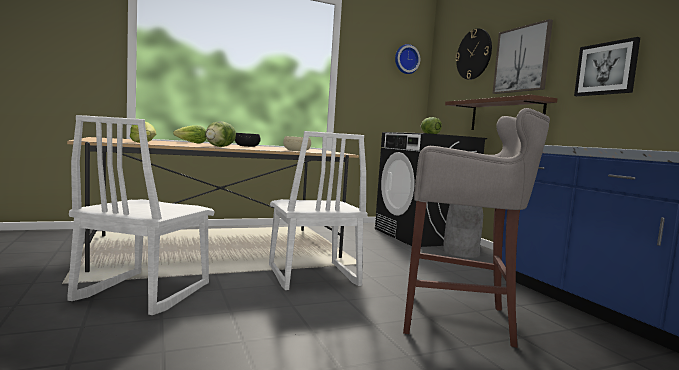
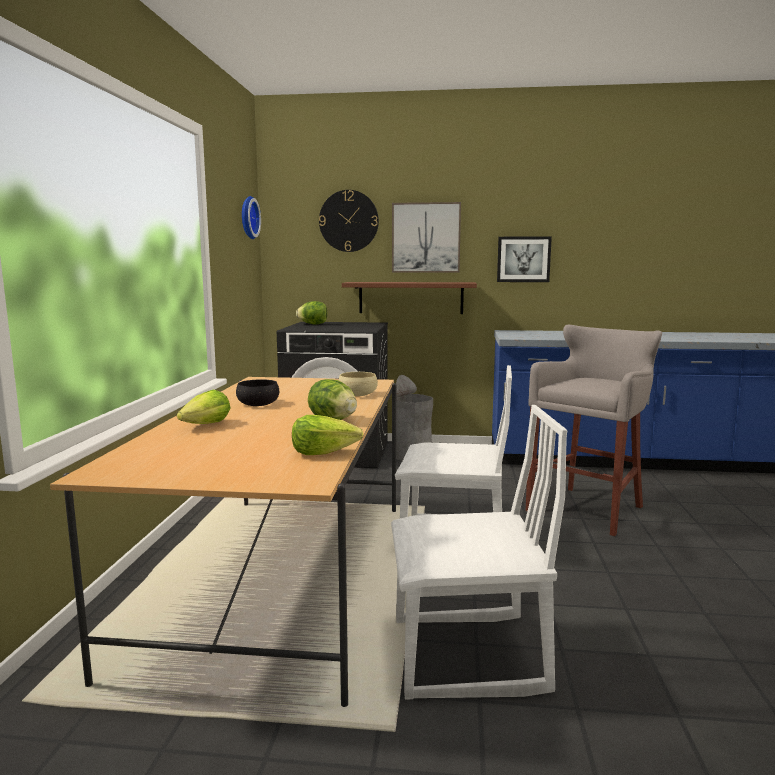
camera: 60 degrees left, 5 degrees up
(142, 293) = (468, 656): white chair -> white chair turned 45 degrees counterclockwise

